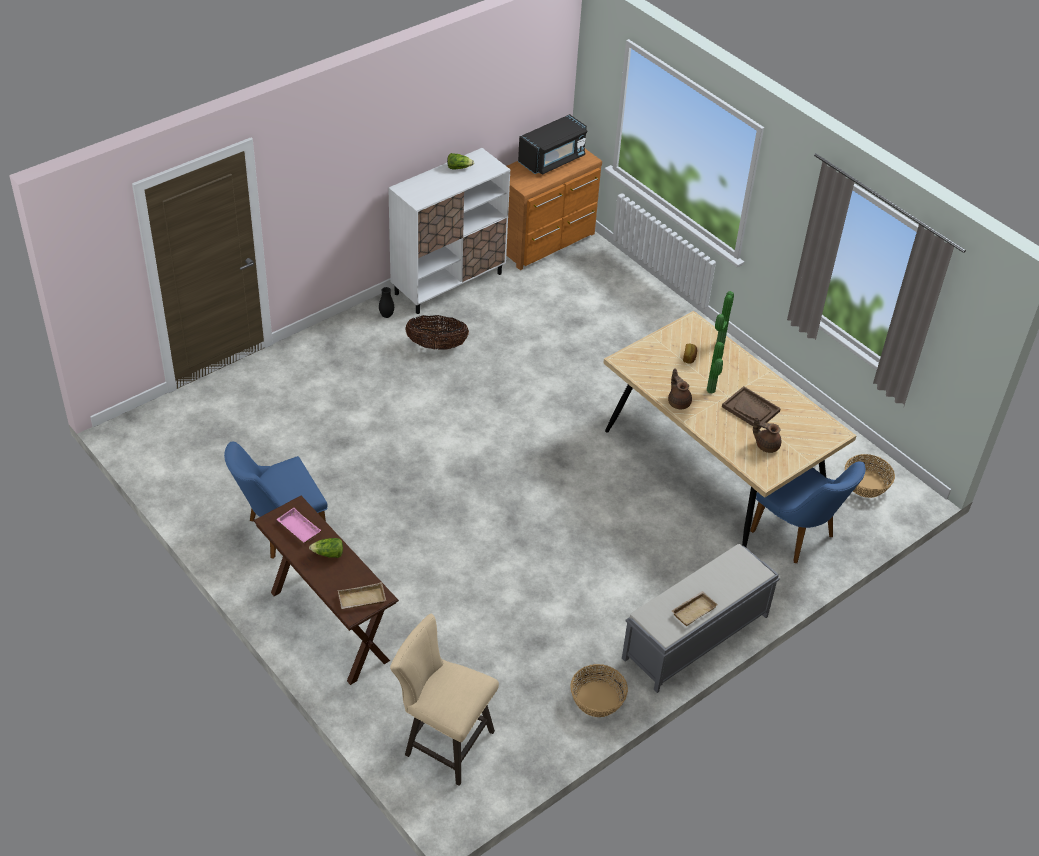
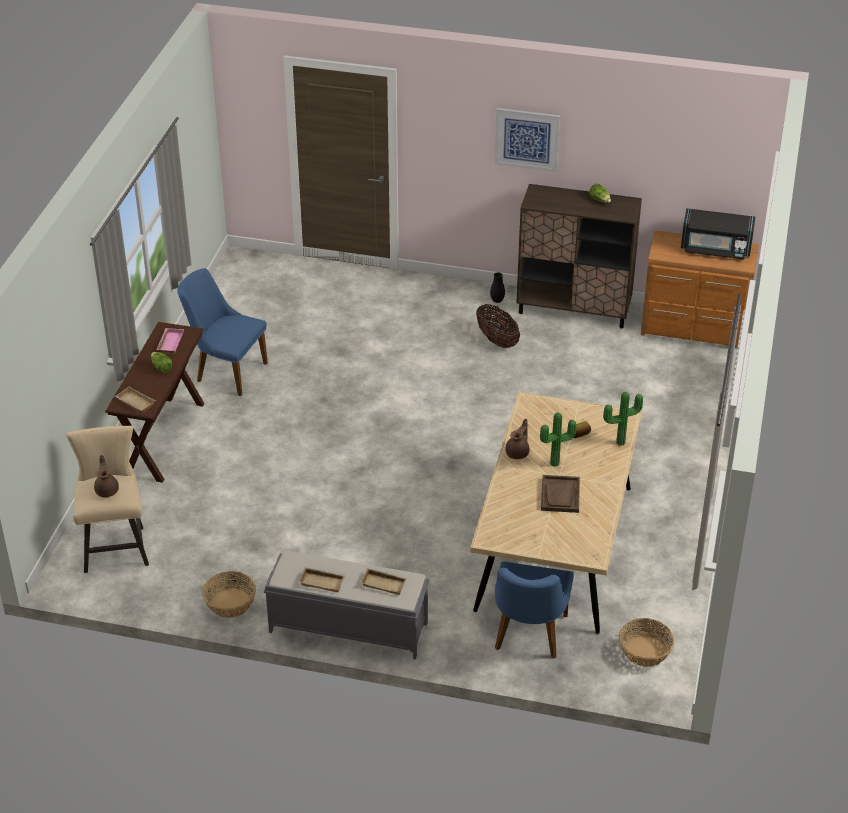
camera: 55 degrees right, 5 degrees down
(380, 145) = (527, 139): none -> picture
(449, 283) = (574, 309): white cabinet -> brown cabinet
(729, 573) = (384, 583): none -> beige tray
(766, 445) = (527, 523): brown teapot -> brown teapot (107, 490)

